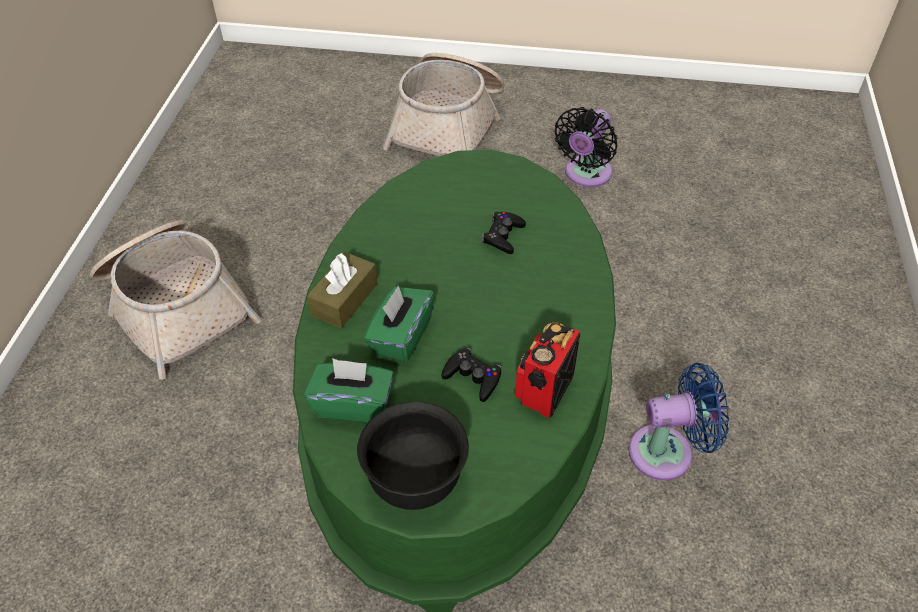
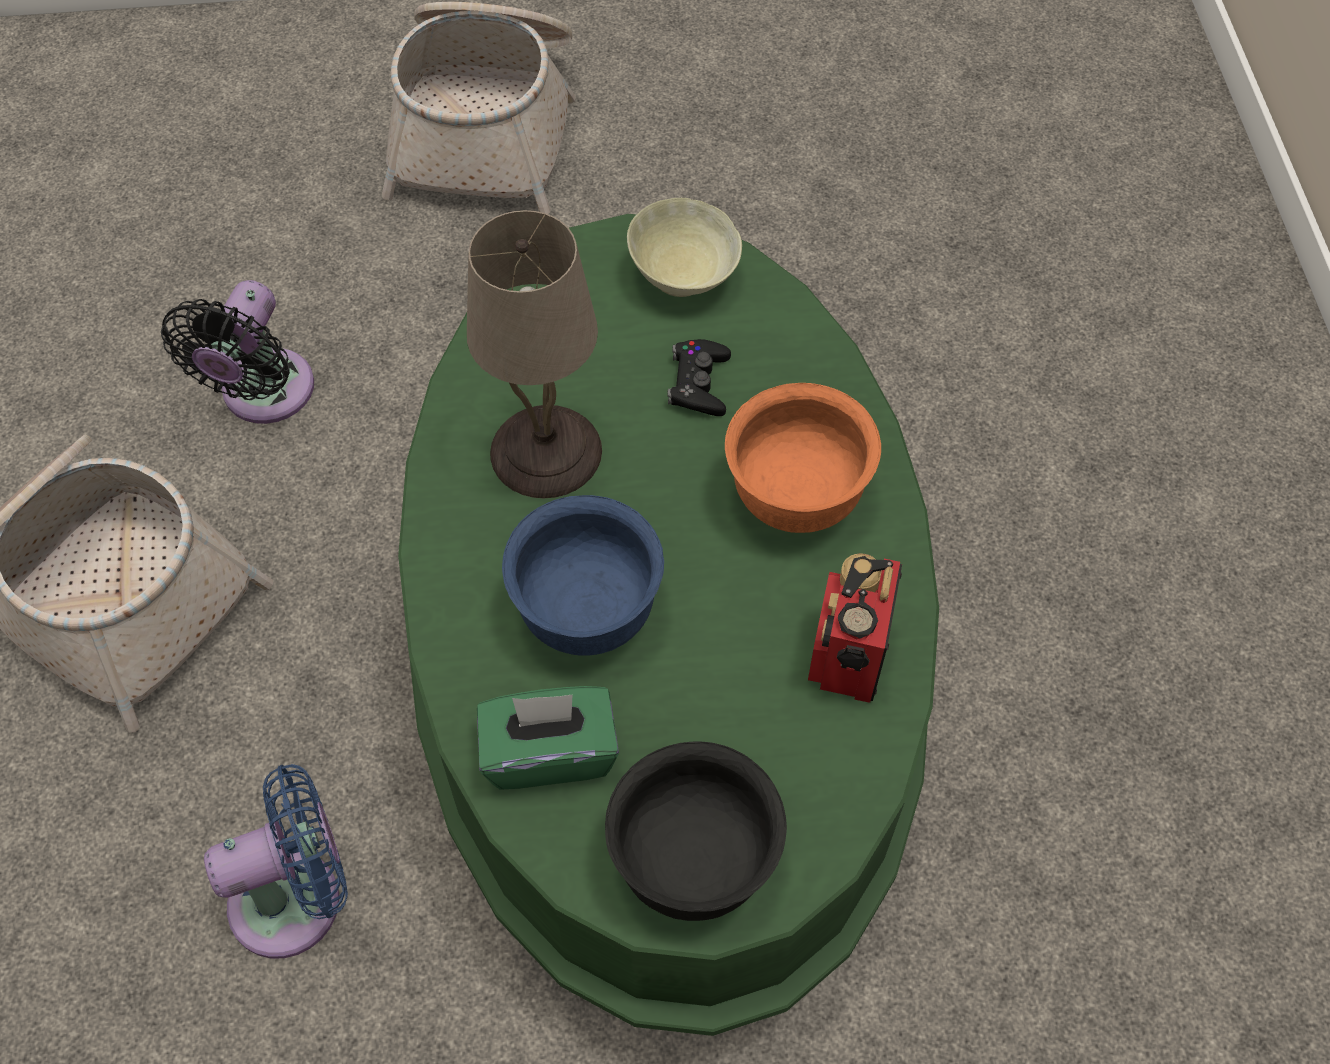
camera: 15 degrees left, 10 degrees up
(344, 299) = (469, 562): brown tissue box -> none
(401, 337) = (587, 611): green tissue box -> blue bowl
(404, 253) = (543, 452): none -> beige table lamp
(473, 377) = (728, 659): black game controller -> none
(511, 184) = (683, 278): none -> beige bowl
(540, 302) = (795, 496): none -> orange bowl
(585, 175) = (754, 184): black fan -> black fan (263, 395)
(667, 452) = (1010, 665): blue fan -> blue fan (297, 899)

